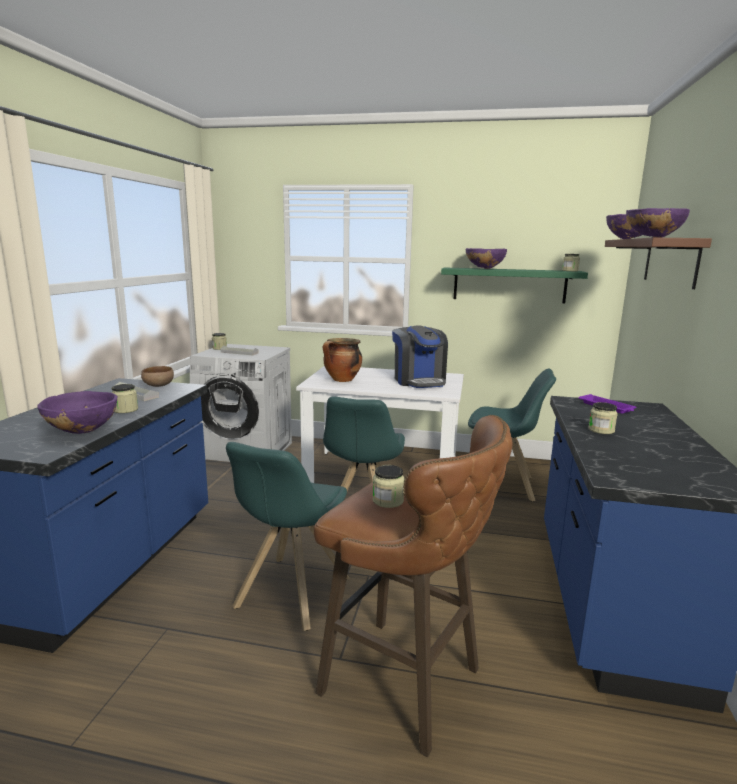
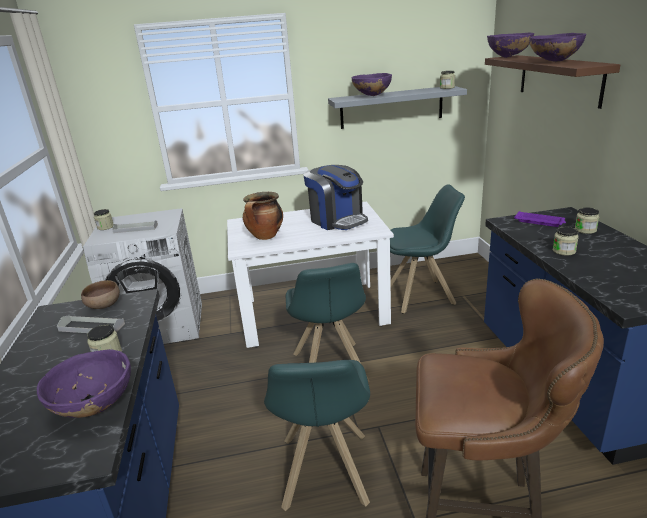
camera: 20 degrees left, 10 degrees up
(388, 500) = (473, 384): jar -> jar (585, 230)
(509, 285) = (391, 107): green shelf -> grey shelf

